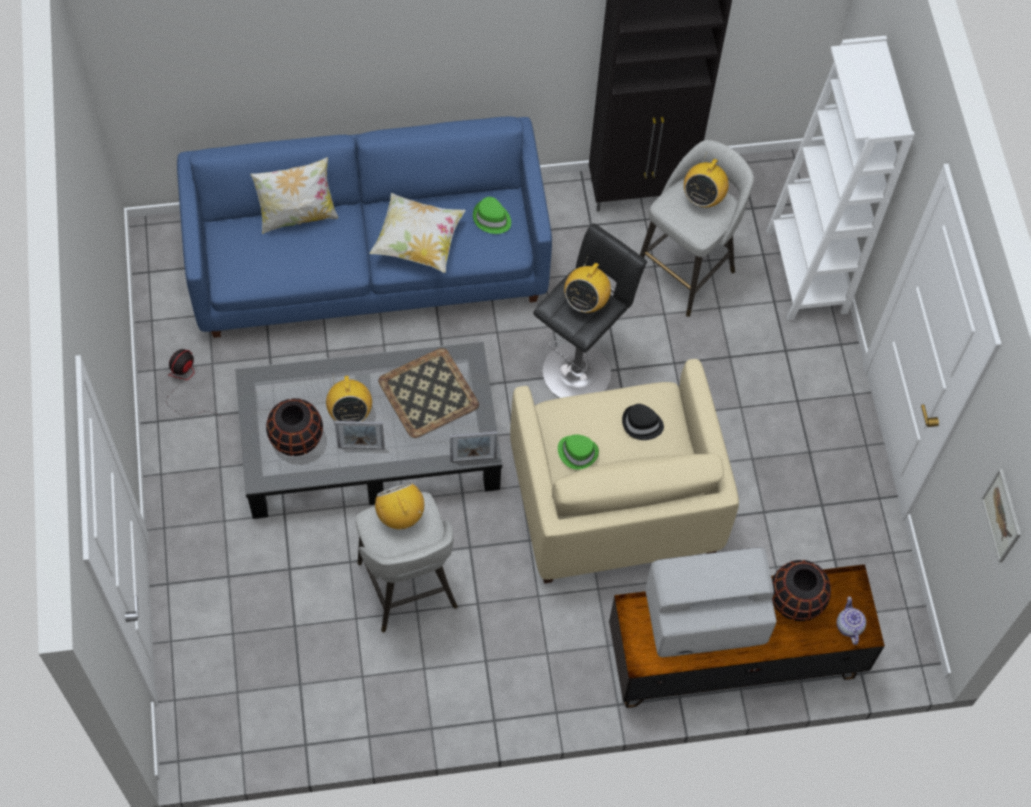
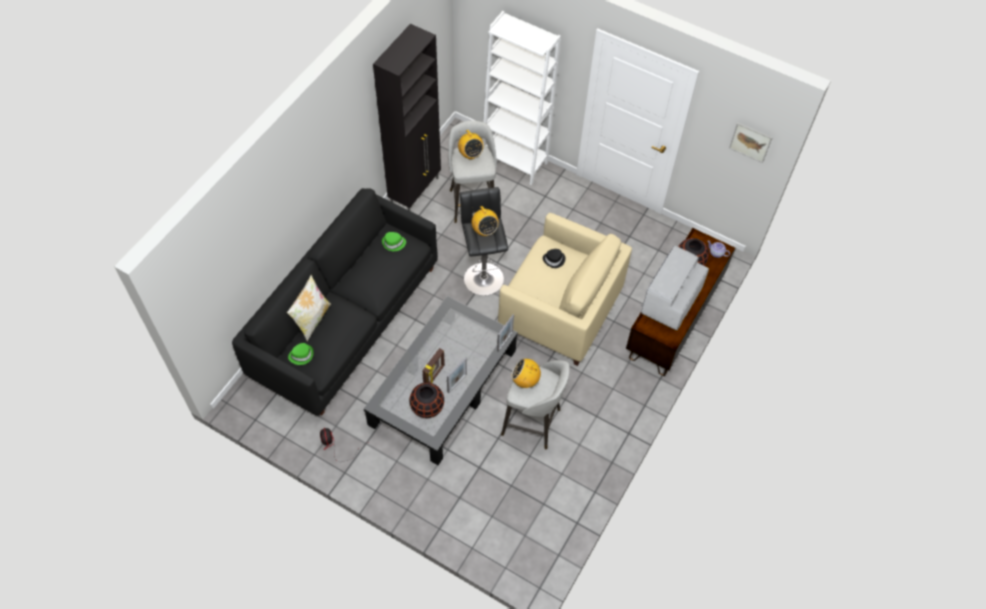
camera: 50 degrees left, 5 degrees down
(350, 413) = (434, 375): radio -> picture frame
(368, 261) = (345, 320): blue sofa -> black sofa
(418, 242) = (377, 280): pillow -> none
(428, 394) = (454, 336): tray -> none
(578, 452) = (546, 293): green hat -> green hat (301, 355)

